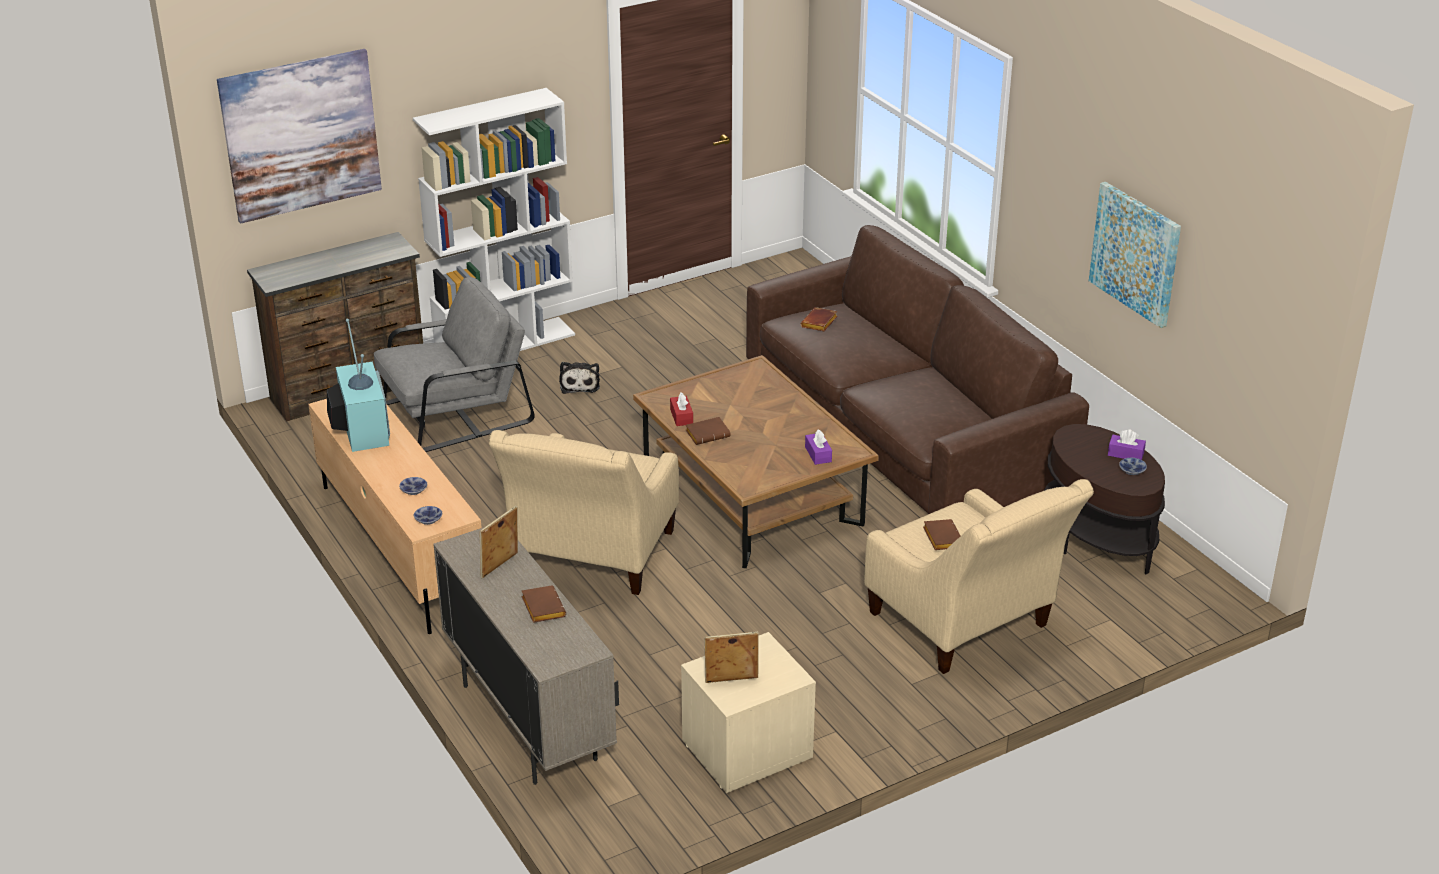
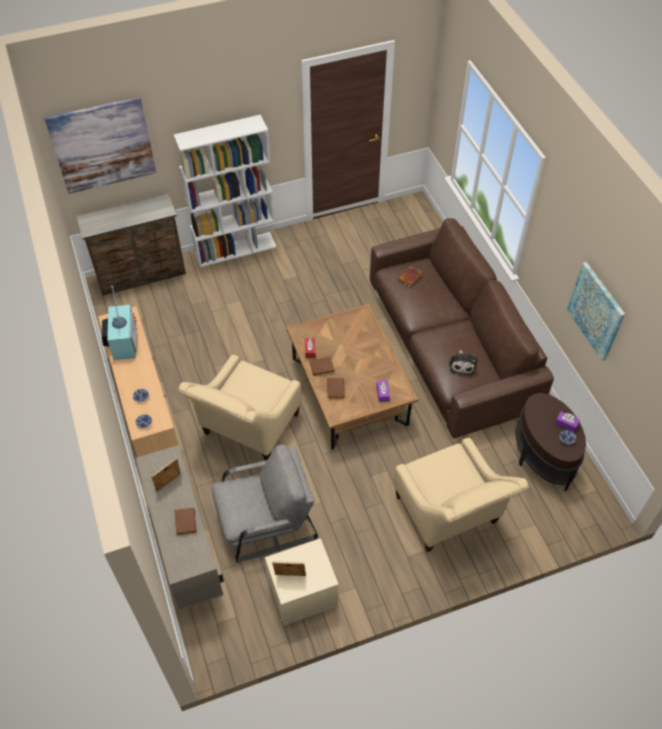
camera: 10 degrees right, 20 degrees up
(454, 413) = (196, 301): grey armchair -> grey armchair (265, 520)
(580, 384) = (270, 288): plush toy -> plush toy (462, 364)
(941, 538) = (439, 474): brown book -> brown book (334, 389)

